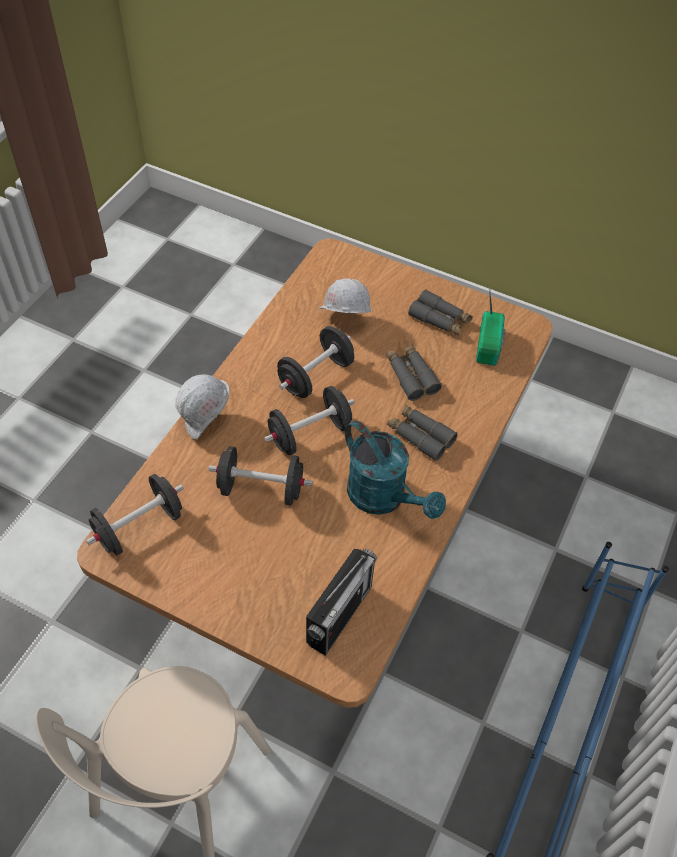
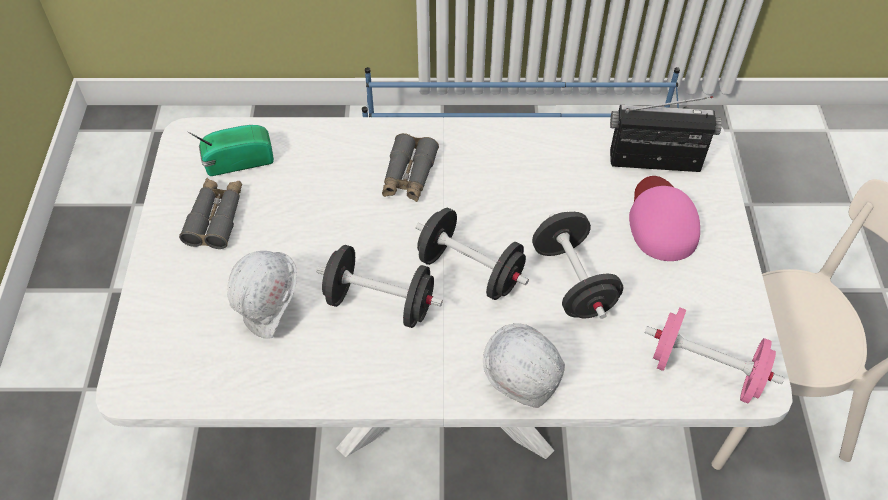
camera: 115 degrees left, 0 degrees up
(139, 527) = (705, 370): black dumbbell -> pink dumbbell
(276, 580) = (661, 220): none -> pink cap
(332, 544) = (443, 392): brown dining table -> white dining table
(384, 498) = (507, 176): turquoise watering can -> none
(411, 376) = (326, 212): grey binoculars -> none

